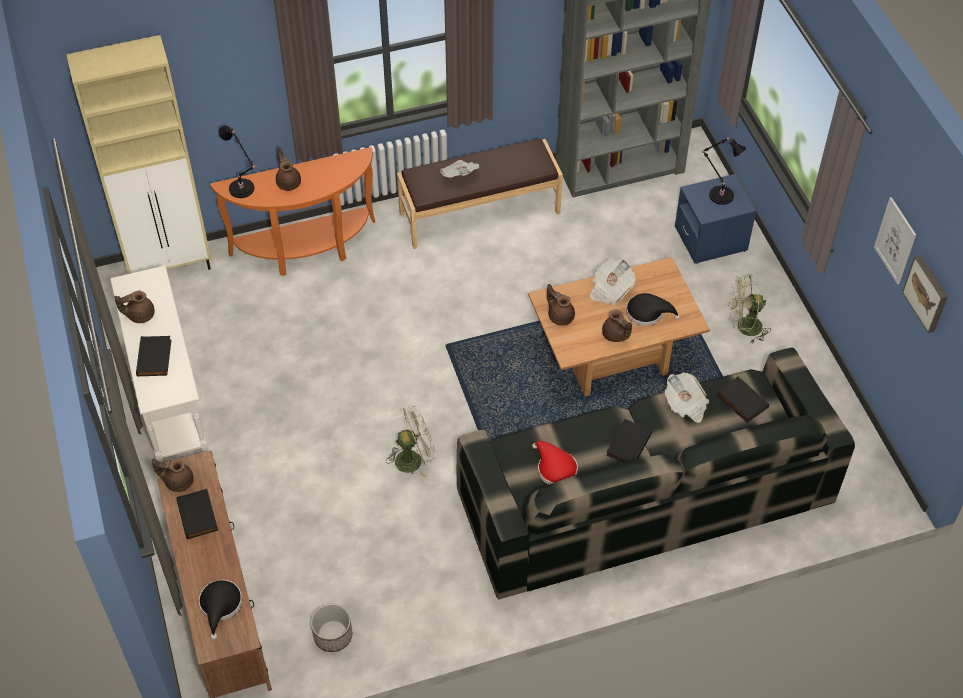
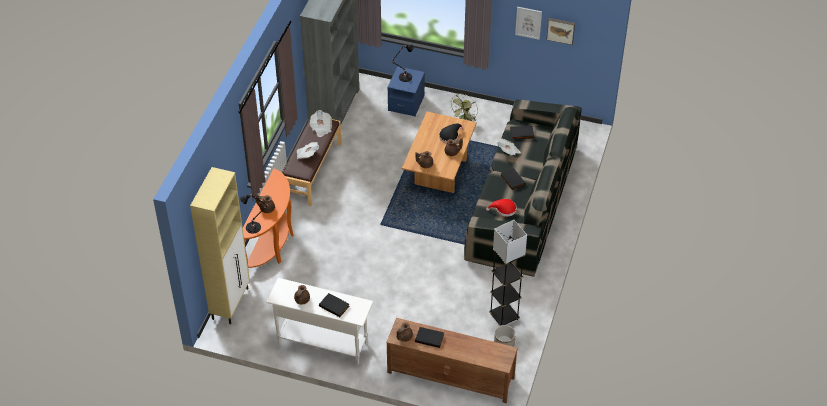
camera: 55 degrees left, 5 degrees down
(220, 606) = (485, 352): black hat -> none
(387, 605) = (504, 317): none -> grey floor lamp
(414, 459) = (434, 268): green fan -> none
(610, 290) = (426, 140): newspaper -> newspaper (321, 128)

